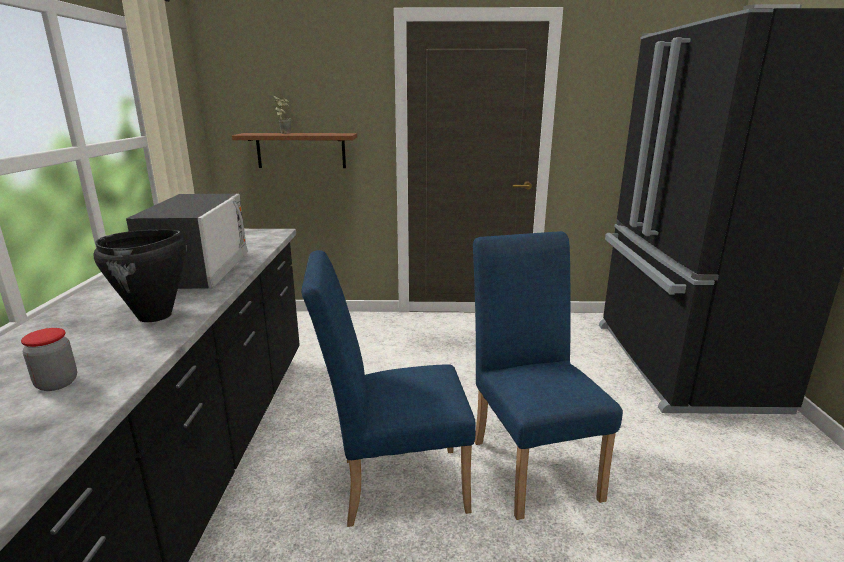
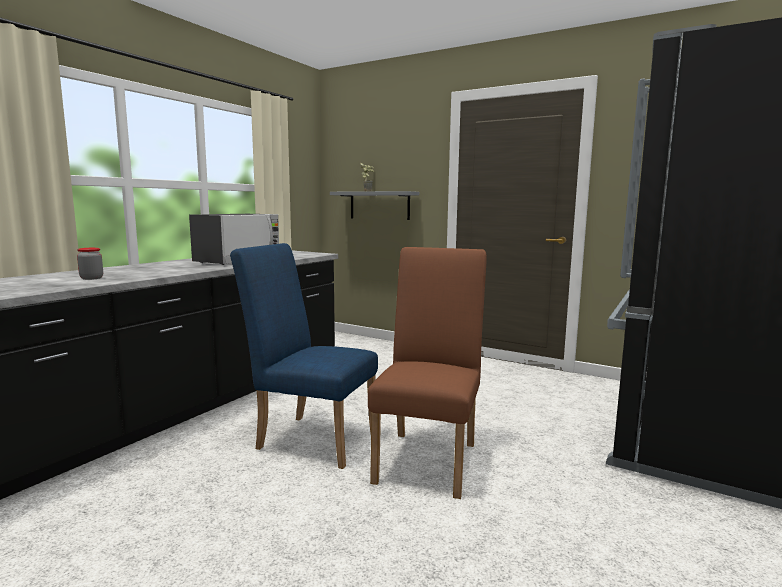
camera: 30 degrees right, 10 degrees down
(155, 316) = (177, 269): black cooking pot -> none
(301, 150) = (379, 205): brown shelf -> grey shelf
(531, 461) = (429, 457): blue chair -> brown chair

